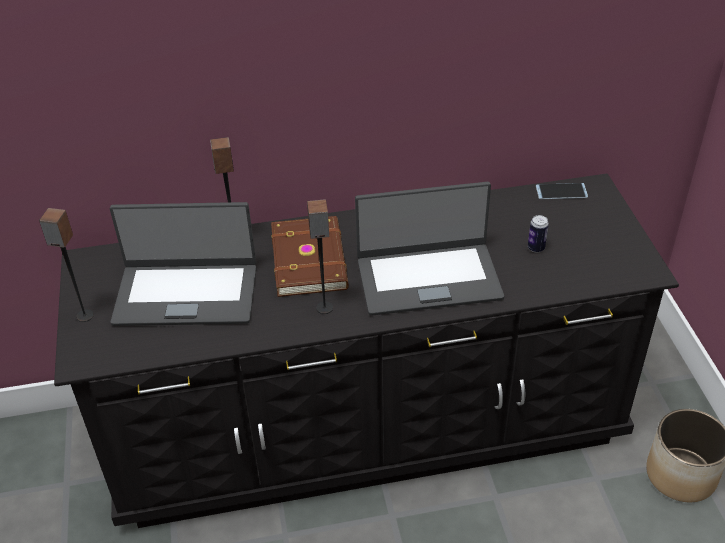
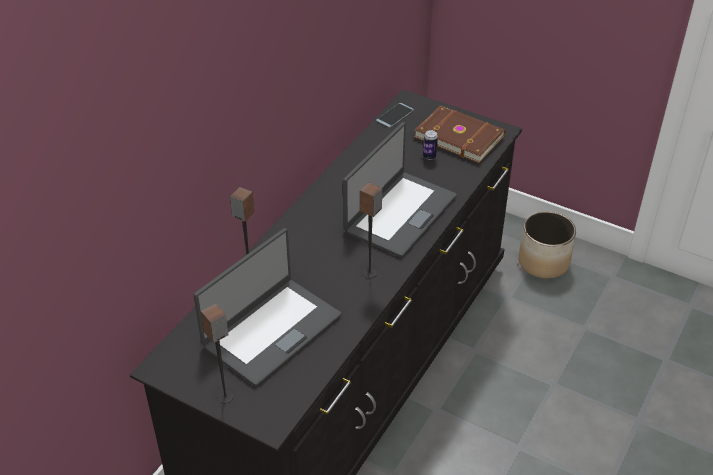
camera: 50 degrees left, 0 degrees up
(311, 259) = (315, 252): brown book -> brown book (459, 136)

